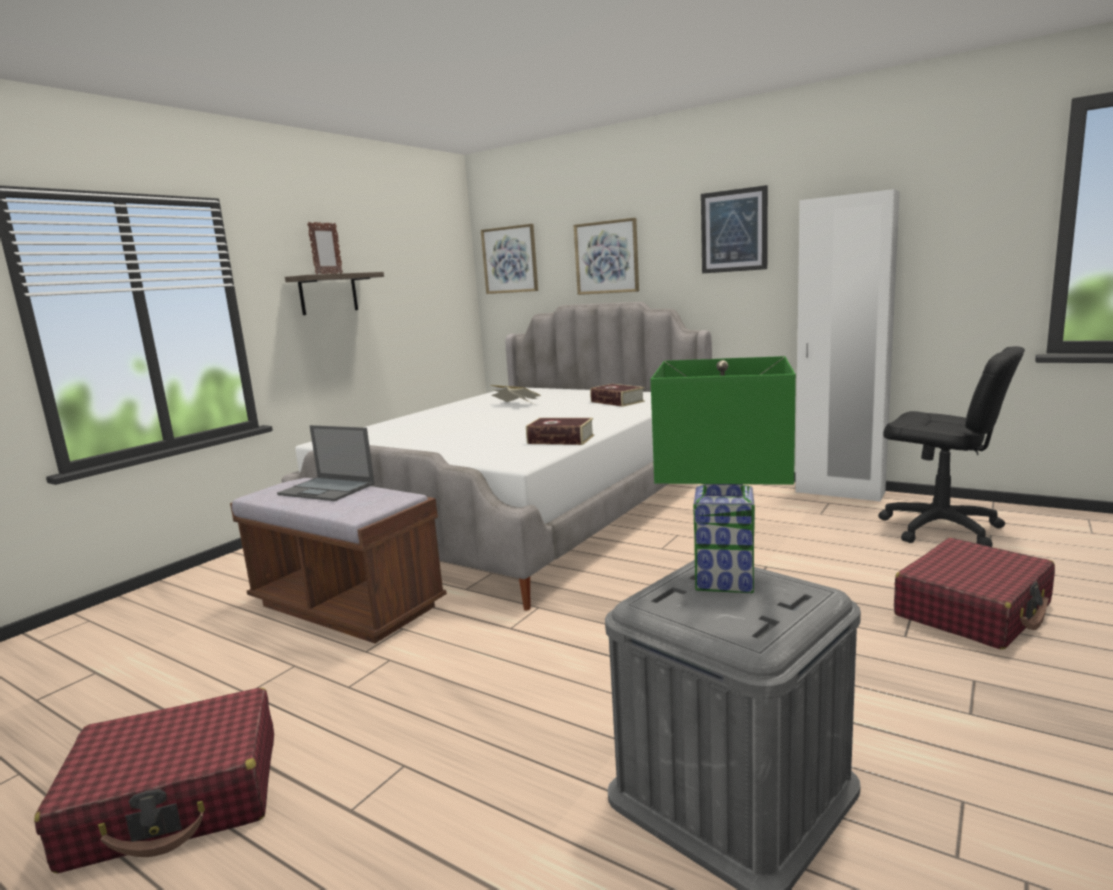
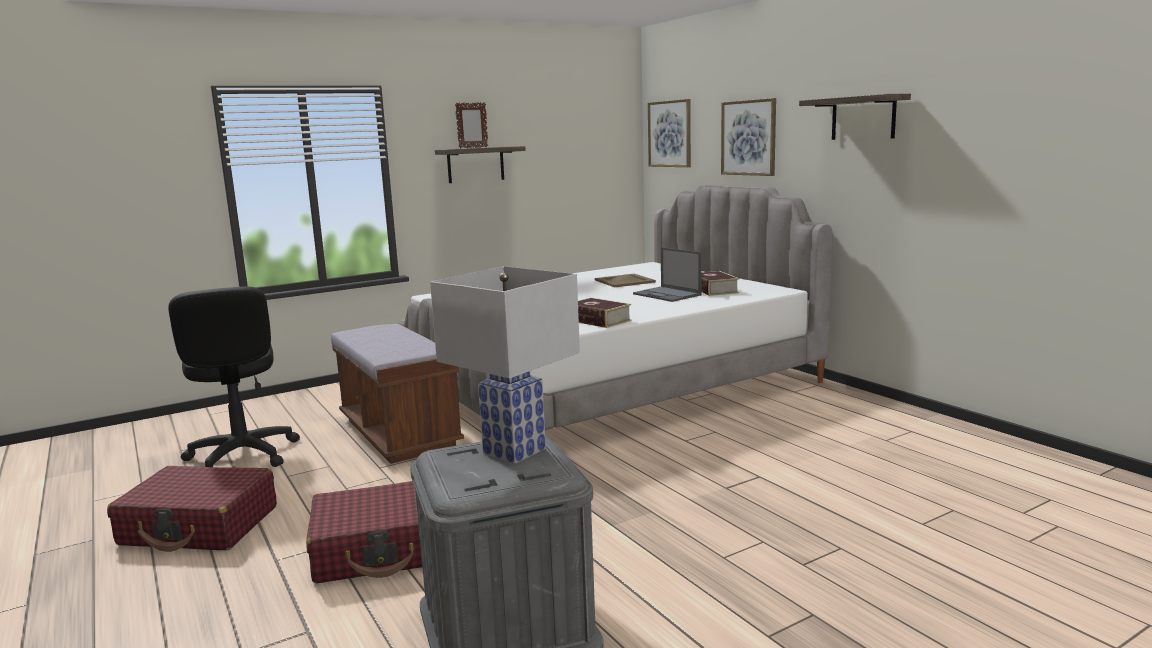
camera: 25 degrees right, 0 degrees up
(328, 489) = (392, 335): laptop -> laptop (667, 294)
(515, 404) = (624, 281): book -> beige tray
(722, 580) = (512, 451): green table lamp -> white table lamp
(734, 231) = (863, 118): picture -> shelf
(839, 492) = (940, 423): white wardrobe -> none
(940, 529) = (999, 481): black office chair -> black office chair (242, 456)
(973, 610) = (908, 561): red suitcase -> red suitcase (383, 549)

